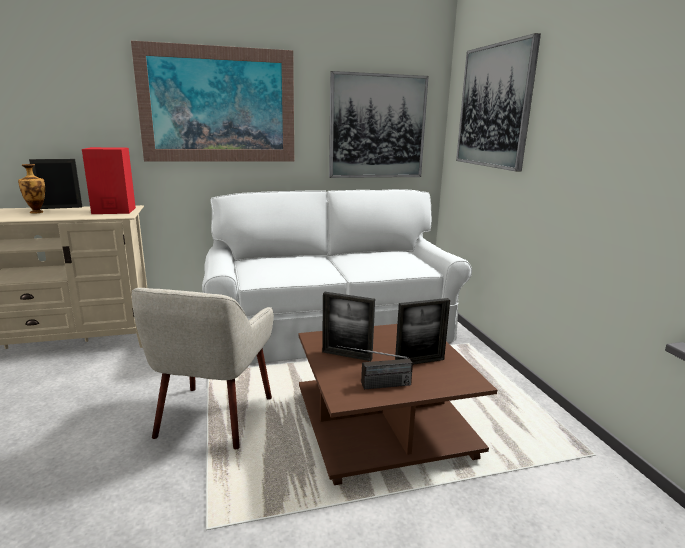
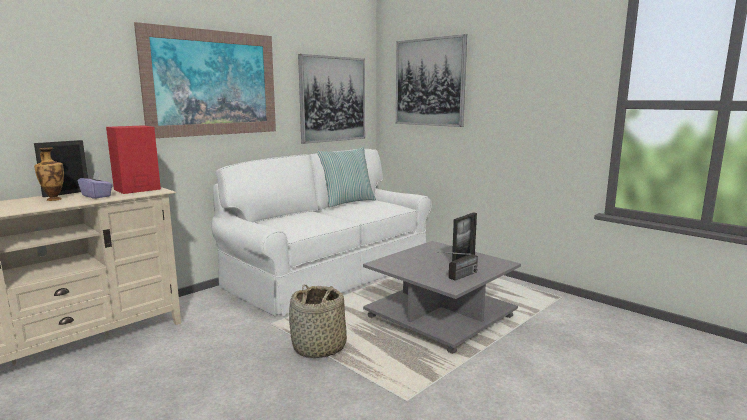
camera: 30 degrees left, 5 degrees down
(69, 213) = (97, 196): none -> purple tissue box
(213, 417) = (319, 348): beige armchair -> basket
(347, 355) = (416, 267): picture frame -> none
(370, 252) = (347, 202): none -> pillow
(384, 424) = (440, 316): brown coffee table -> grey coffee table

